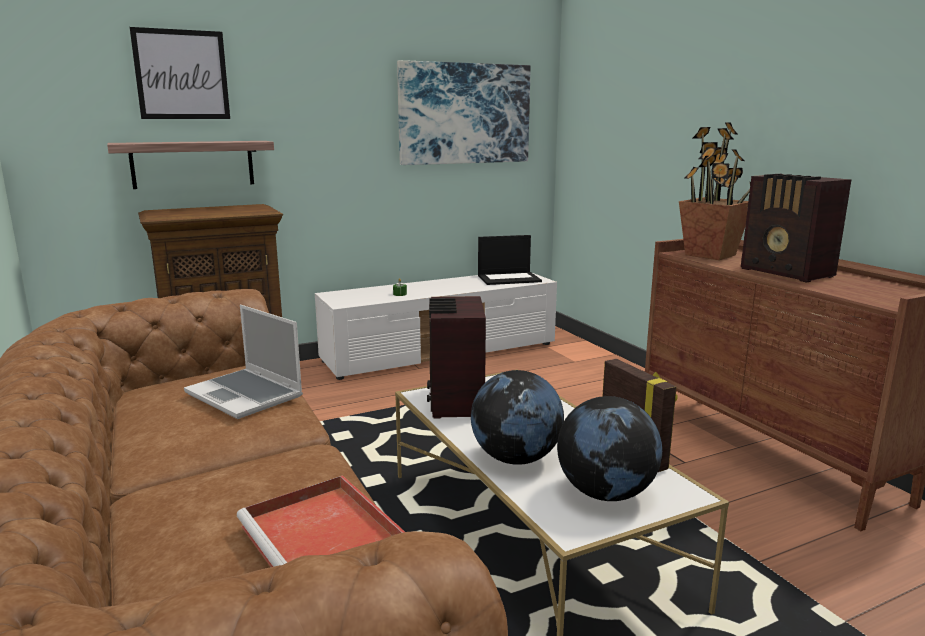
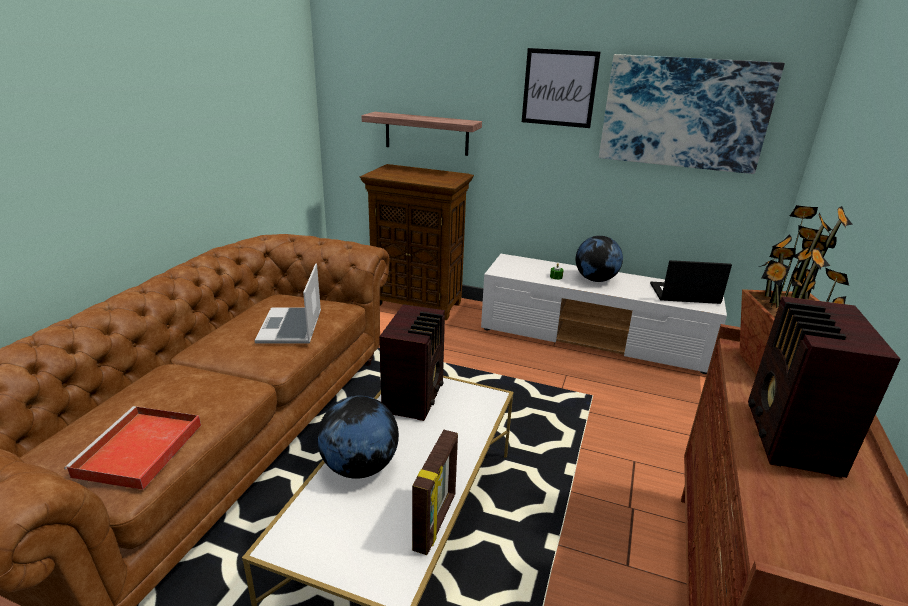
camera: 45 degrees right, 10 degrees up
(181, 75) = (426, 63): picture -> picture (559, 88)
(455, 402) = (415, 396): radio -> radio turned 150 degrees clockwise
(509, 278) = (684, 294): laptop -> laptop turned 150 degrees clockwise
(606, 493) = (351, 537): globe -> globe (595, 279)

